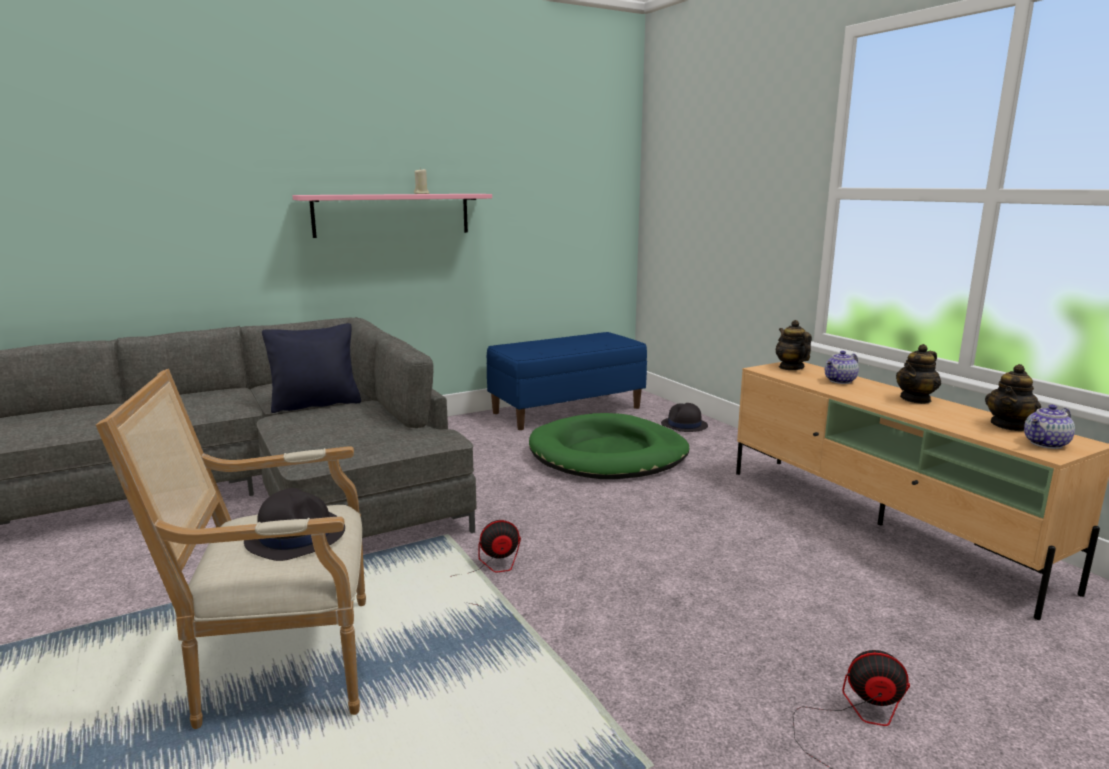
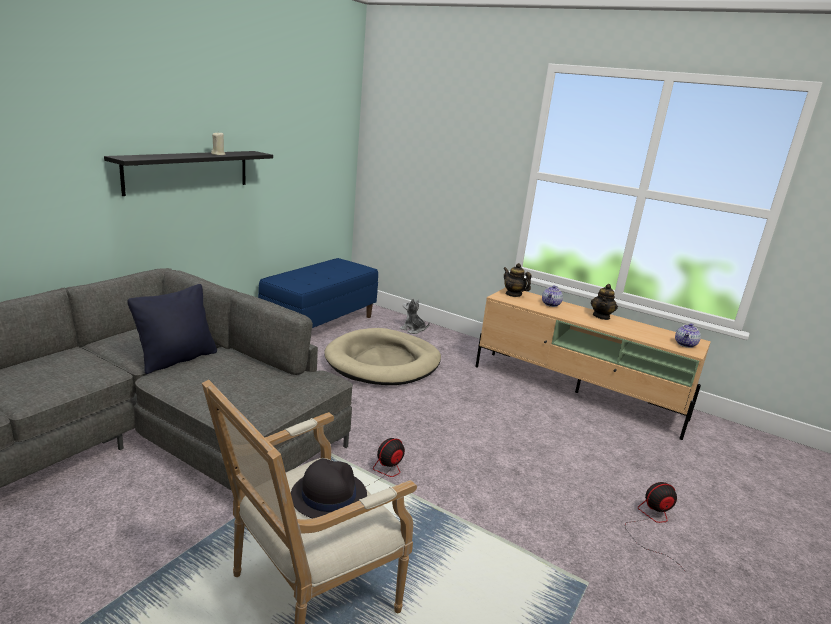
camera: 30 degrees left, 5 degrees up
(392, 214) = (188, 171): pink shelf -> black shelf
(608, 454) = (383, 362): green dog bed -> beige dog bed
(684, 425) = (413, 330): black hat -> plush toy
(1009, 425) = (659, 333): teapot -> none

